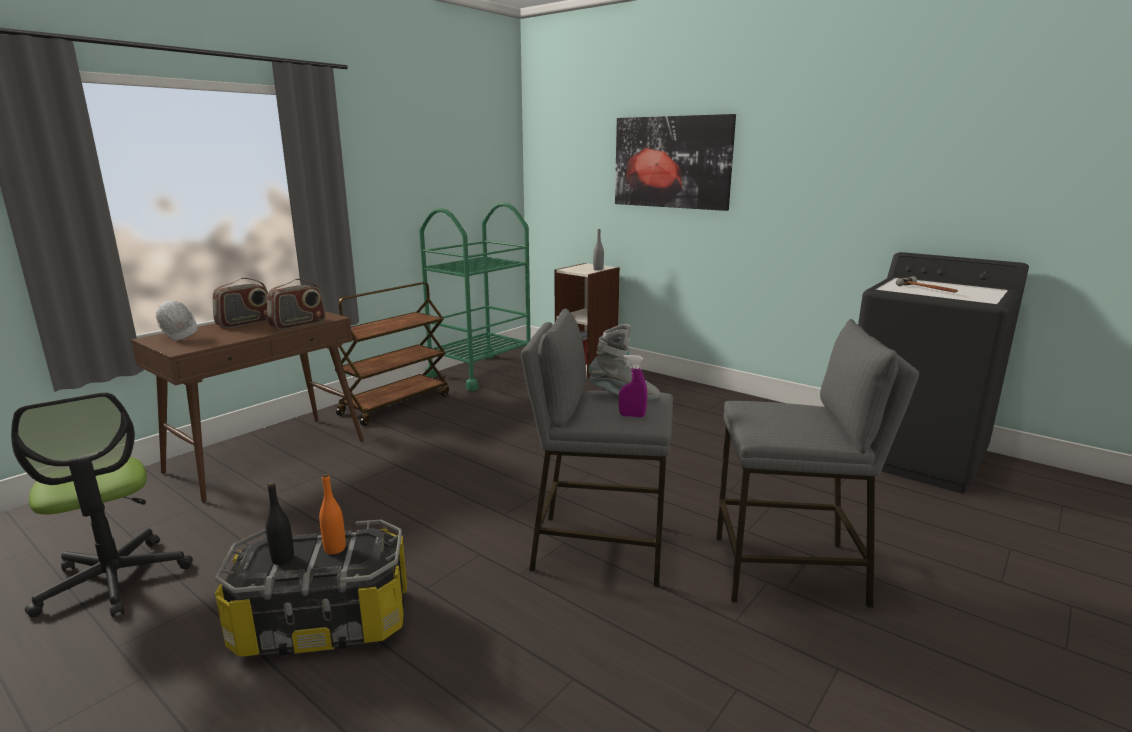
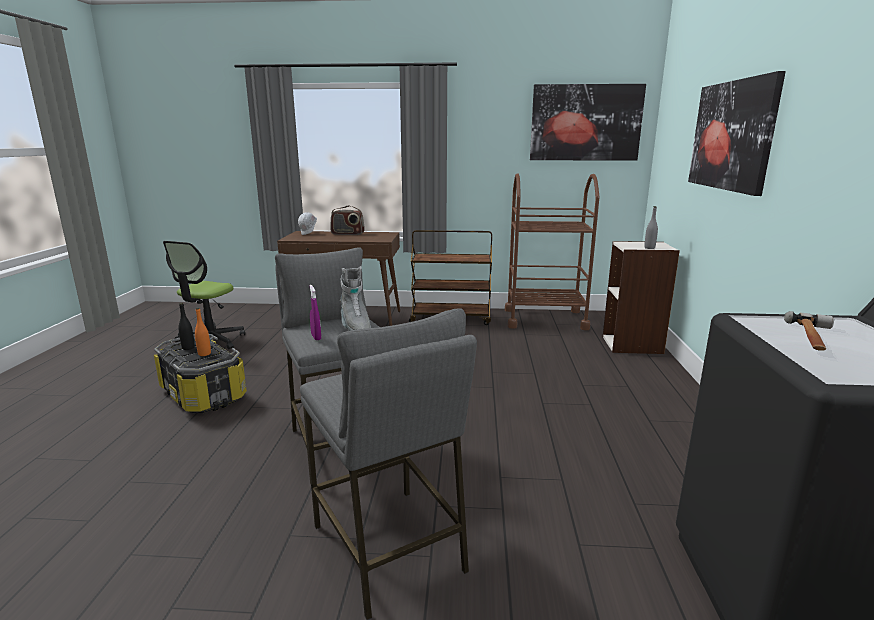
camera: 55 degrees right, 0 degrees up
(298, 324) = (360, 239): radio -> none
(471, 146) = (585, 123): none -> picture
(480, 372) = (545, 319): green cart -> brown cart

